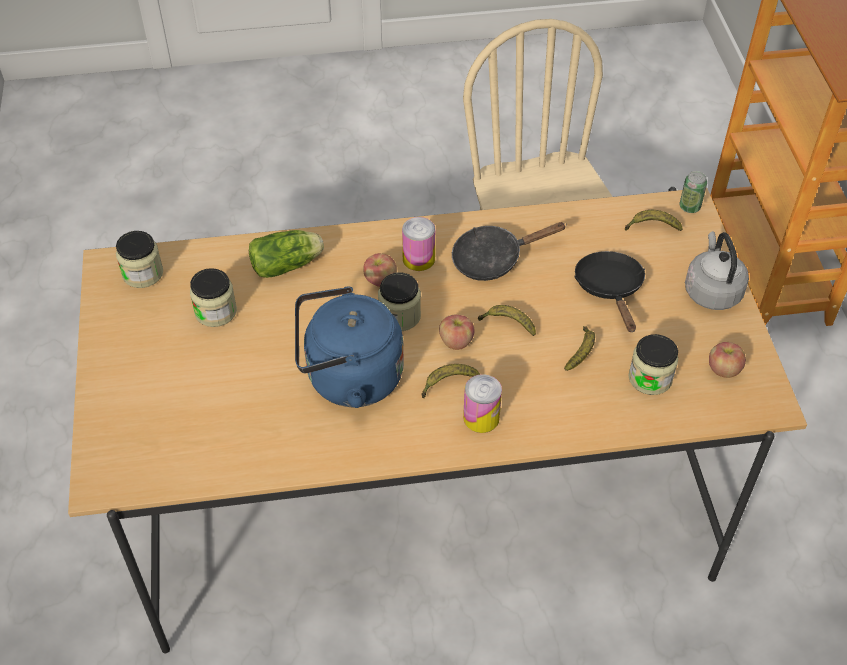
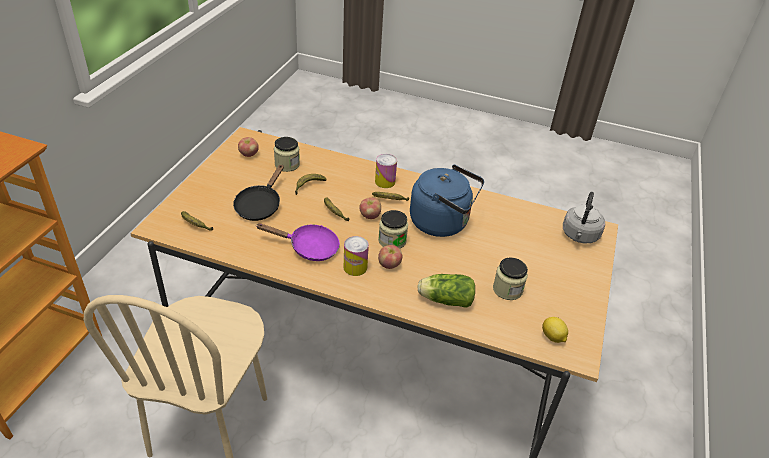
camera: 155 degrees left, 10 degrees down
(143, 273) = (553, 337): jar -> lemon
(493, 259) = (309, 248): black frying pan -> purple frying pan
(689, 207) = (157, 226): can -> none
(711, 290) = (208, 183): grey kettle -> grey kettle (579, 236)

